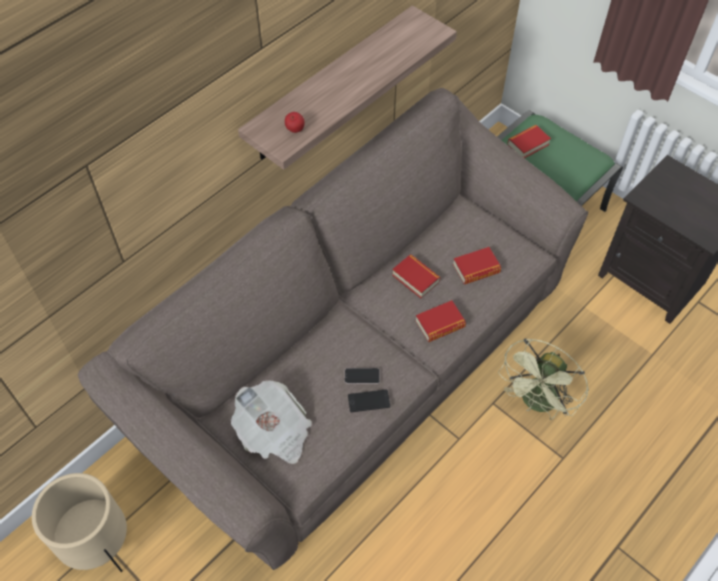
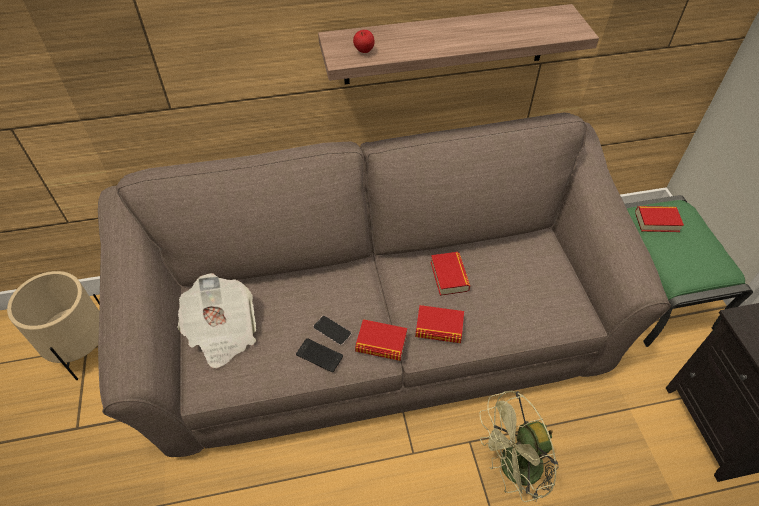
camera: 35 degrees right, 5 degrees down
(476, 269) = (514, 298): book -> book (381, 343)

